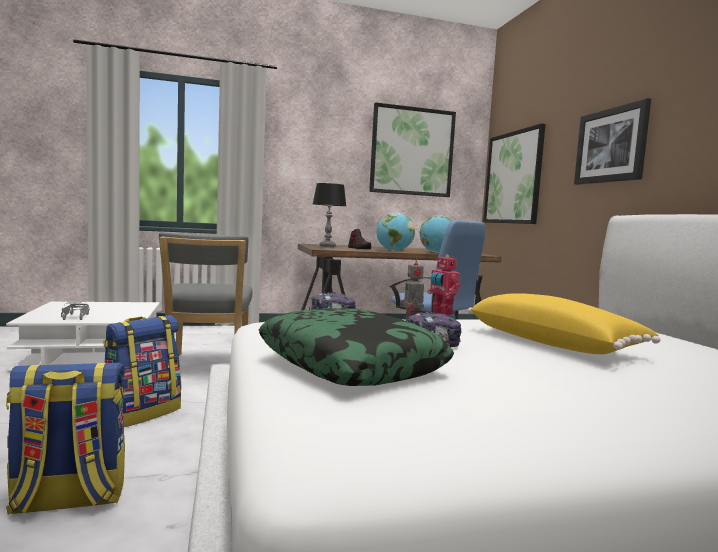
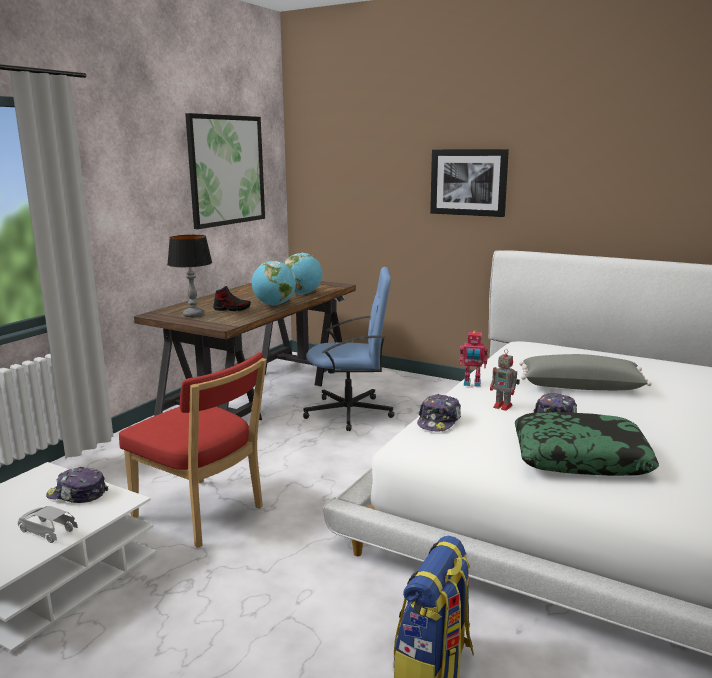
camera: 45 degrees left, 10 degrees up
(127, 312) = (77, 494): none -> cap
(142, 413) = (287, 588): backpack -> none
(206, 366) = (203, 514): grey chair -> red chair
(513, 178) = (338, 195): picture -> none
(553, 343) = (580, 386): yellow pillow -> grey pillow

